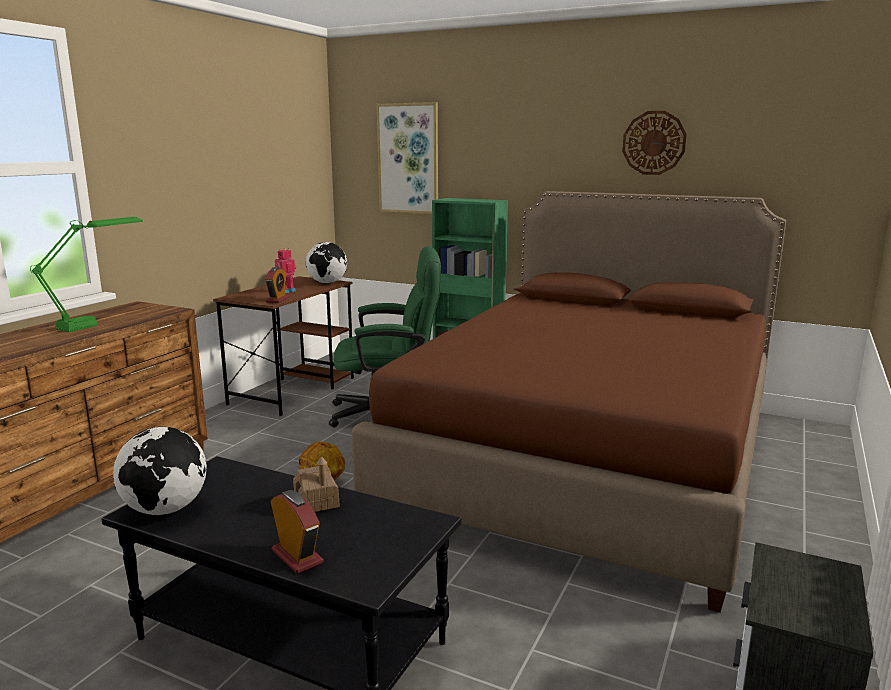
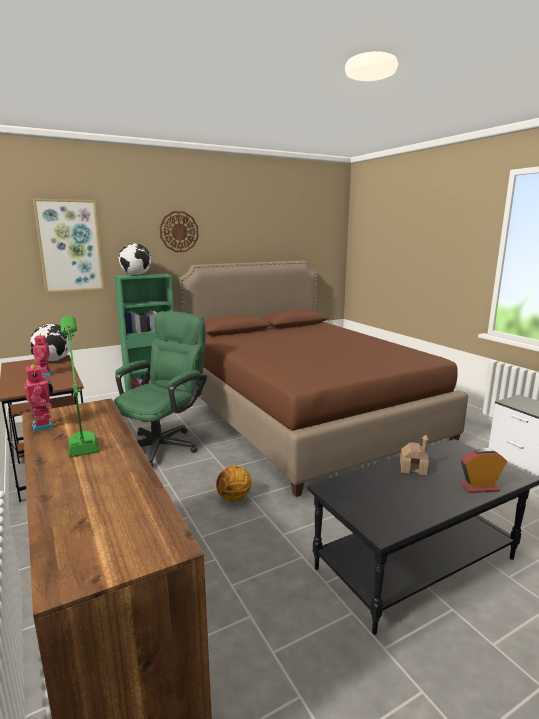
camera: 55 degrees left, 0 degrees up
(113, 310) = (44, 425): none -> toy robot
(166, 509) = (387, 519): globe -> globe (136, 275)
(277, 300) = (66, 381): alarm clock -> none
(654, 143) = (248, 232): wall clock -> wall clock (179, 231)

